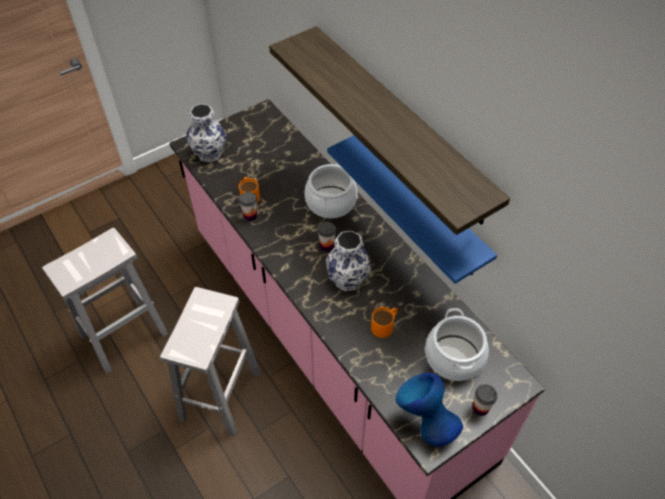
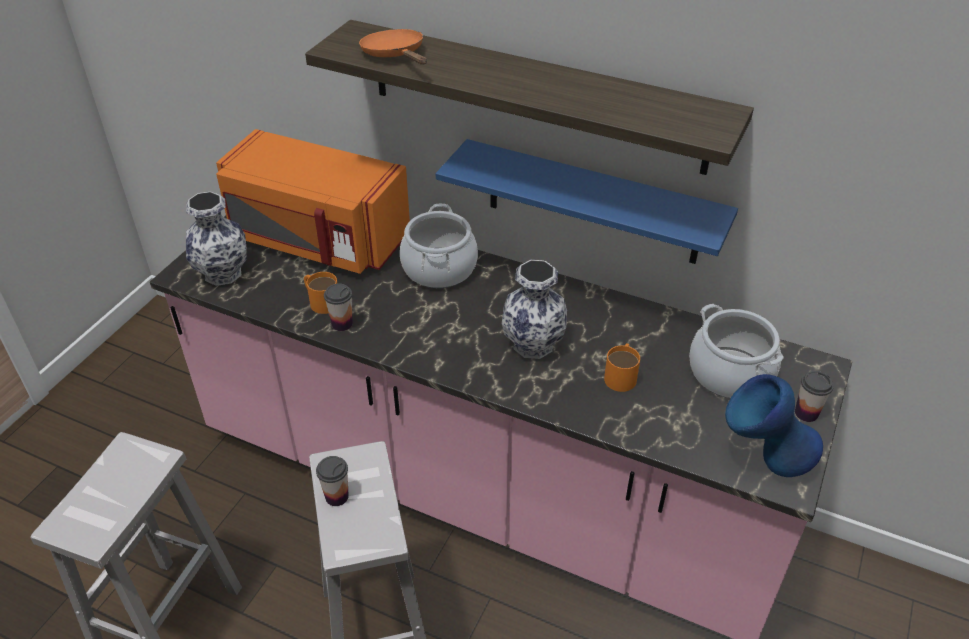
camera: 30 degrees left, 10 degrees down
(274, 151) = (317, 239): none -> orange microwave
(319, 66) = (395, 55): none -> orange frying pan
(327, 246) = (474, 318): cup -> cup (337, 496)

